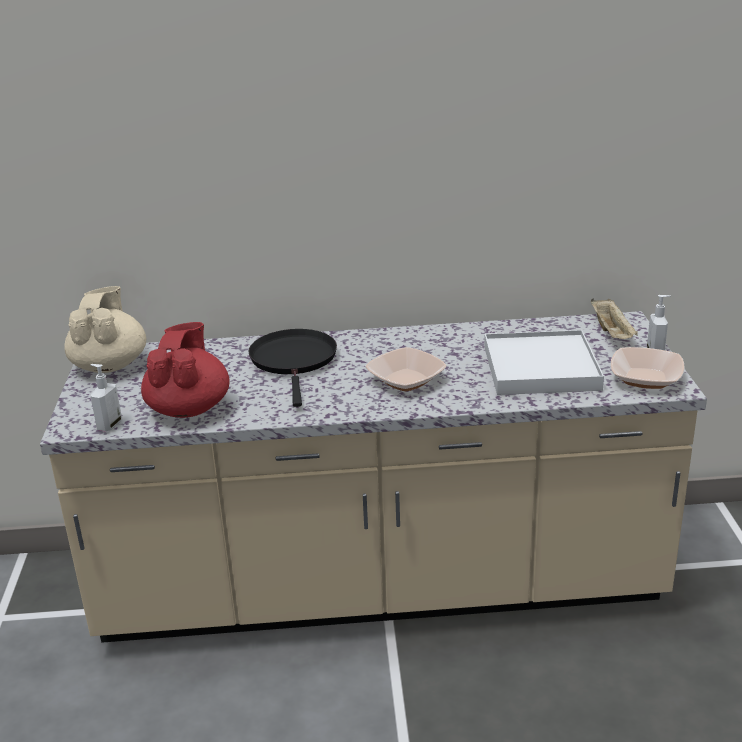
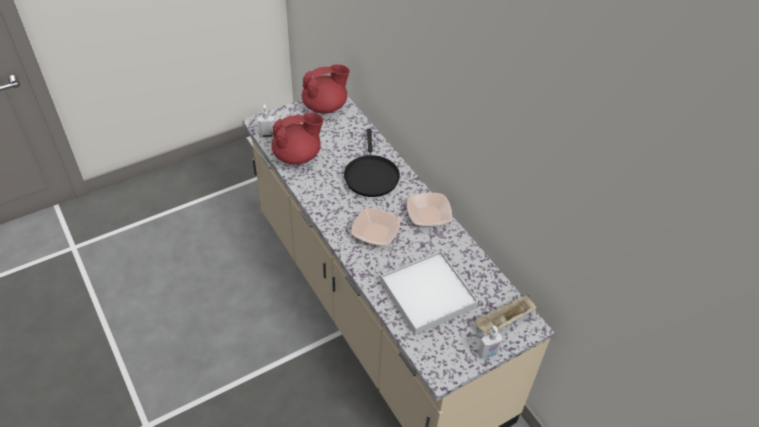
camera: 60 degrees right, 20 degrees up
(110, 365) = (325, 106): beige teapot -> red teapot
(294, 361) = (371, 176): black frying pan -> black frying pan turned 120 degrees clockwise
(645, 378) = (445, 355): bowl -> bowl (428, 215)

